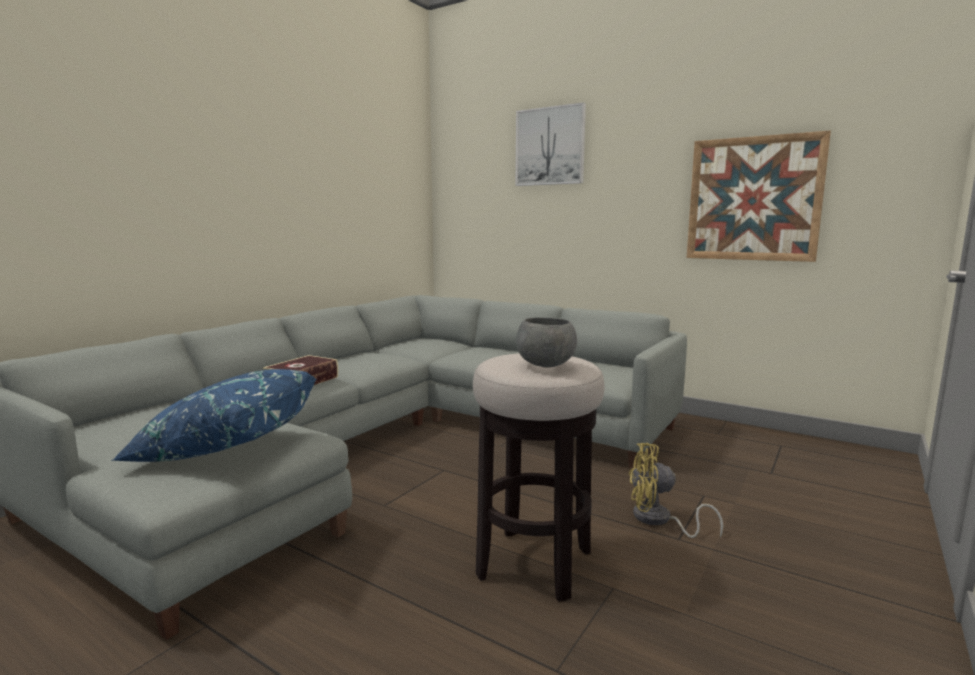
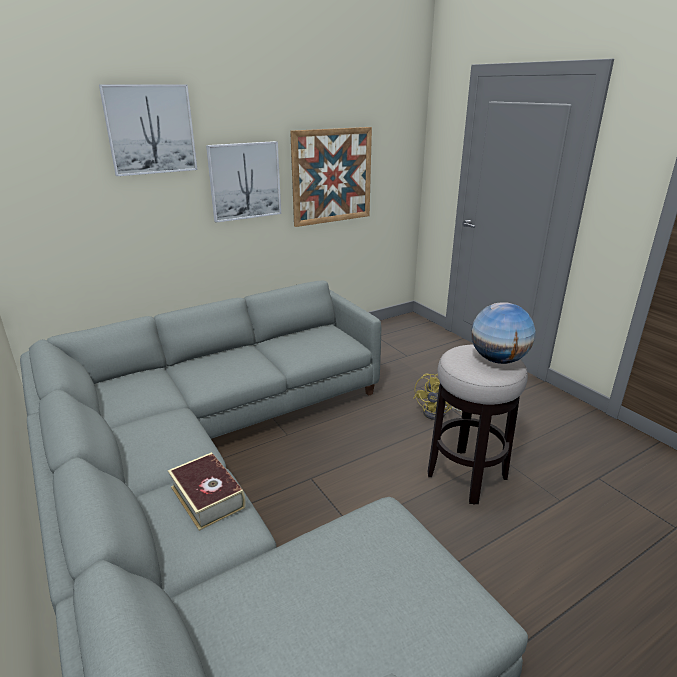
camera: 65 degrees left, 15 degrees up
(226, 446) = (395, 569): blue pillow -> none
(545, 366) = (498, 360): grey bowl -> globe
(631, 198) = (244, 181): none -> picture

